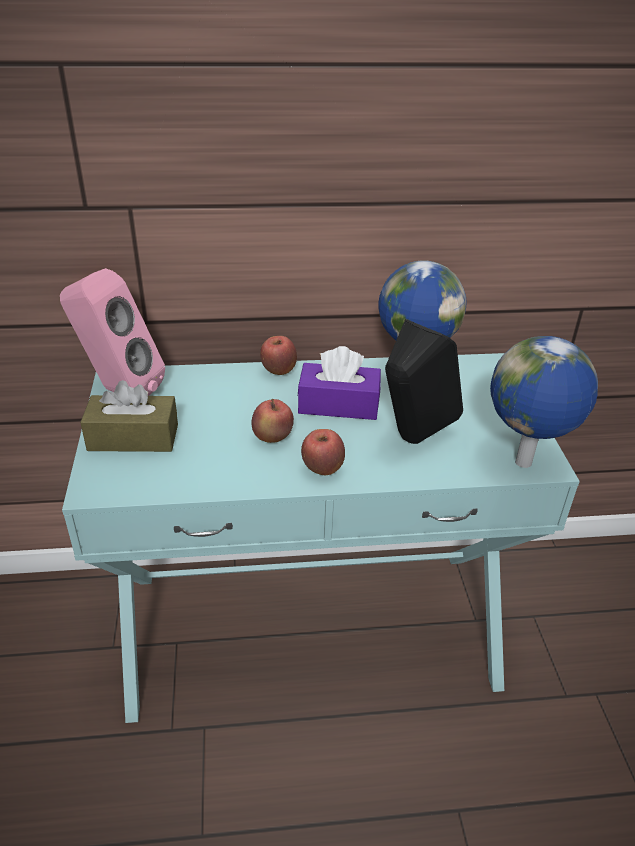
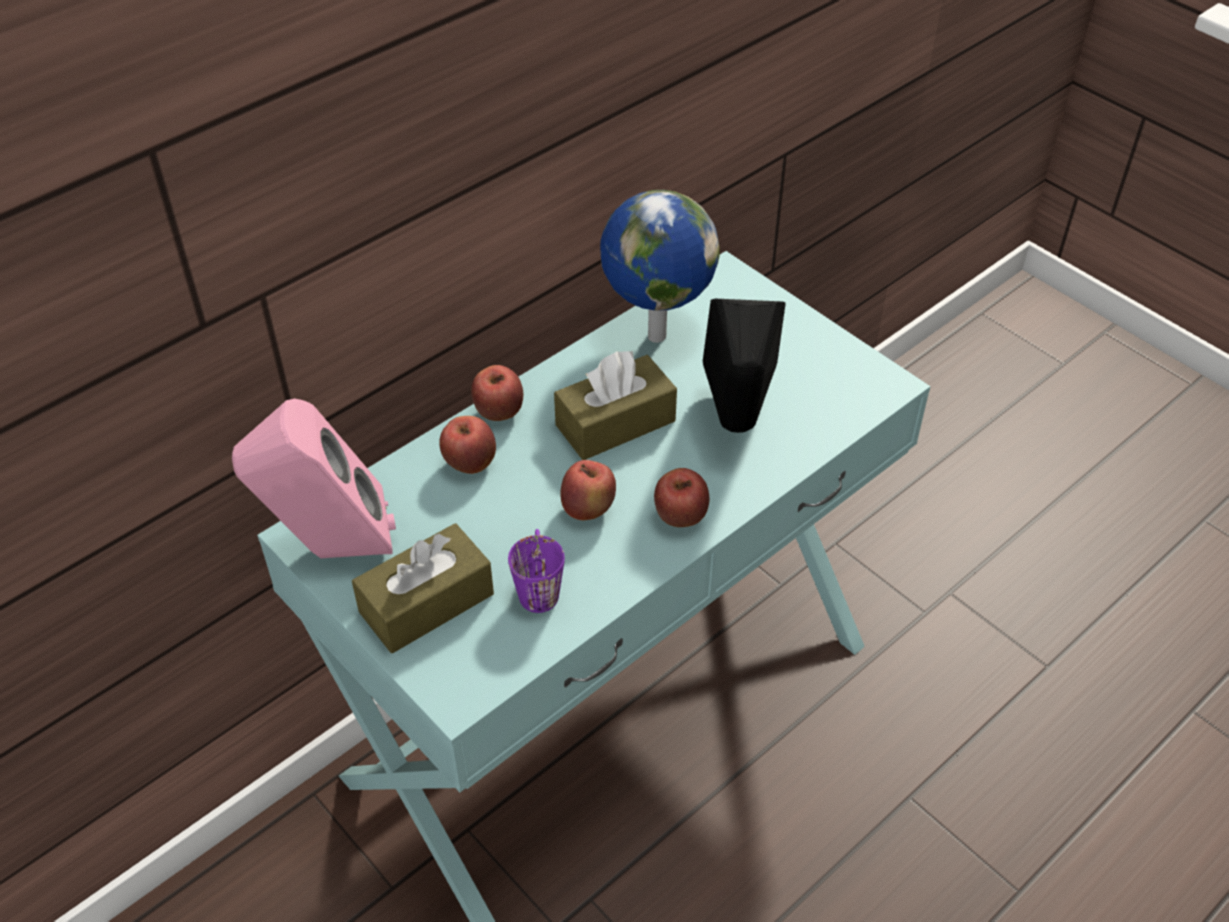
camera: 35 degrees left, 10 degrees up
(199, 460) = (538, 586): none -> purple mug
(235, 387) = (470, 464): none -> apple
(338, 405) = (615, 423): purple tissue box -> brown tissue box
(524, 464) = (867, 394): globe -> none

